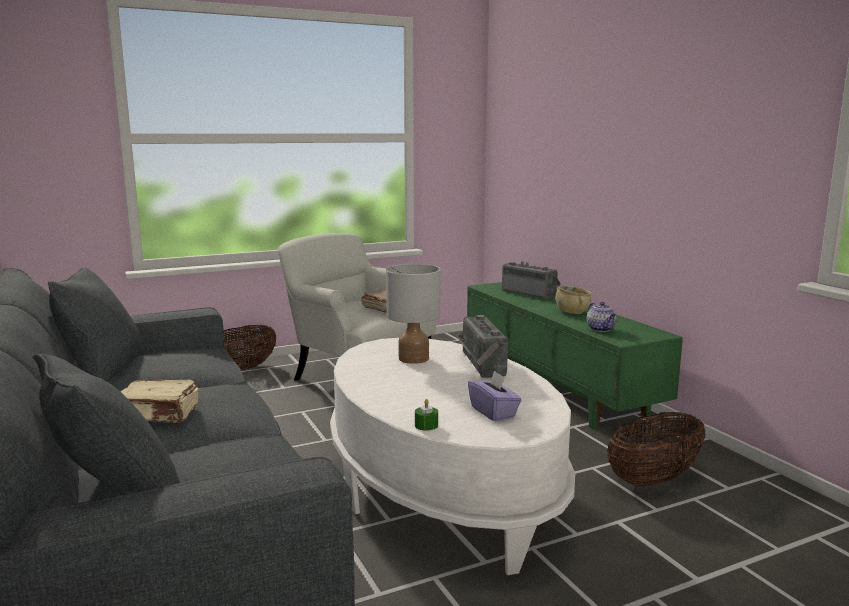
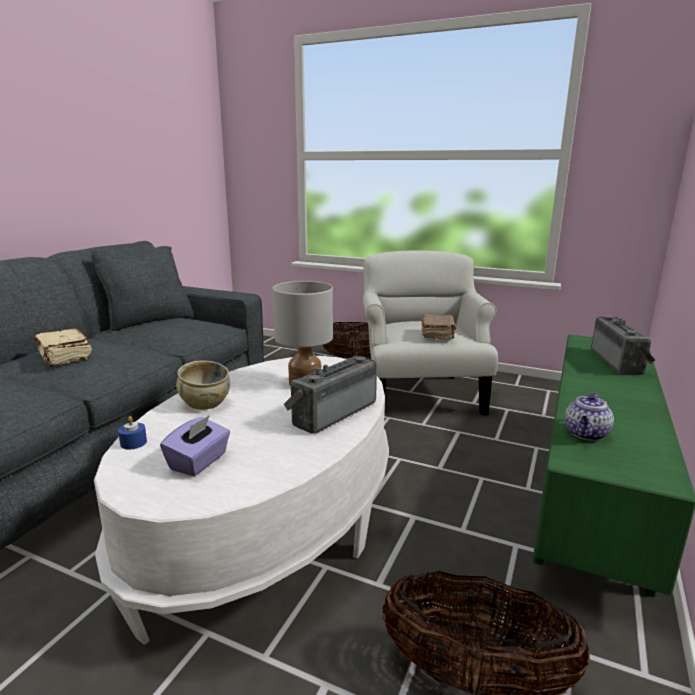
camera: 50 degrees right, 5 degrees up
(426, 425) = (133, 443): green candle -> blue candle
(572, 312) = (609, 400): beige bowl -> beige bowl (205, 403)

